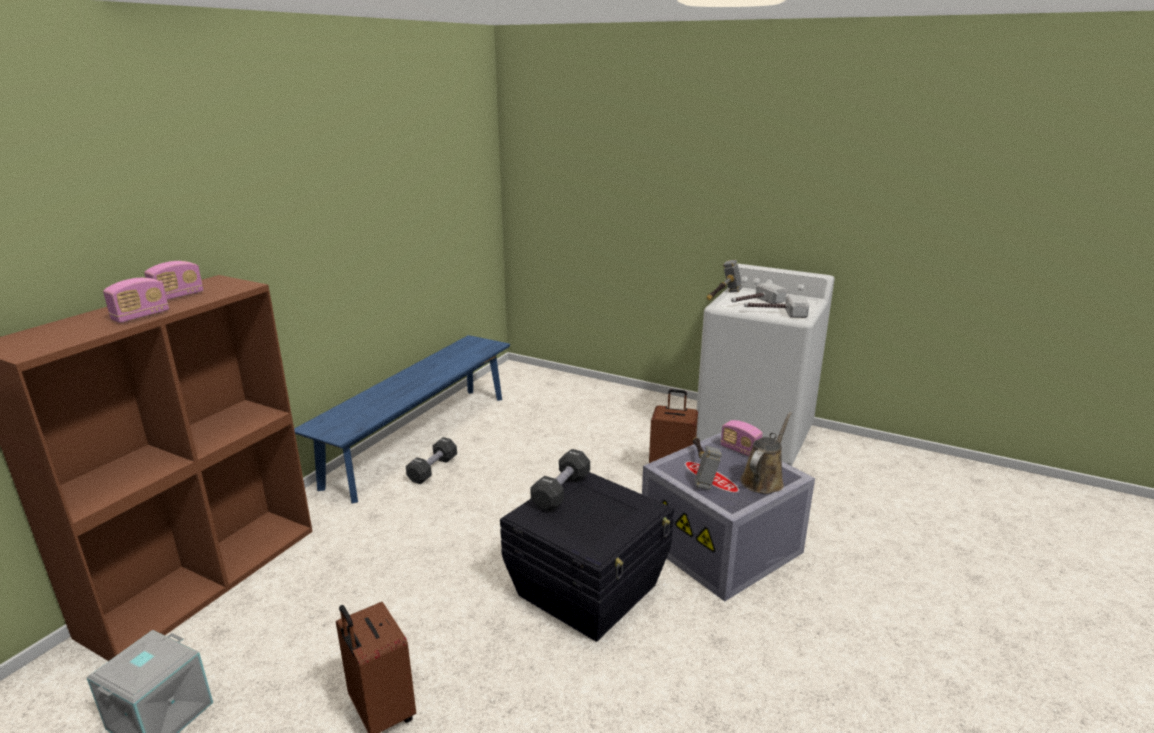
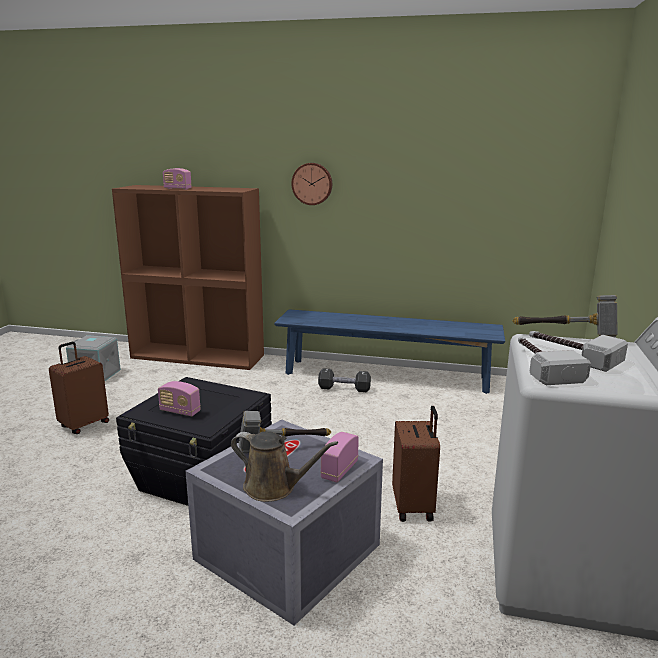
camera: 75 degrees right, 5 degrees down
(178, 296) = (213, 188): radio -> radio (180, 411)
(285, 246) = (312, 183): none -> wall clock
(561, 491) = (225, 390): black dumbbell -> none

